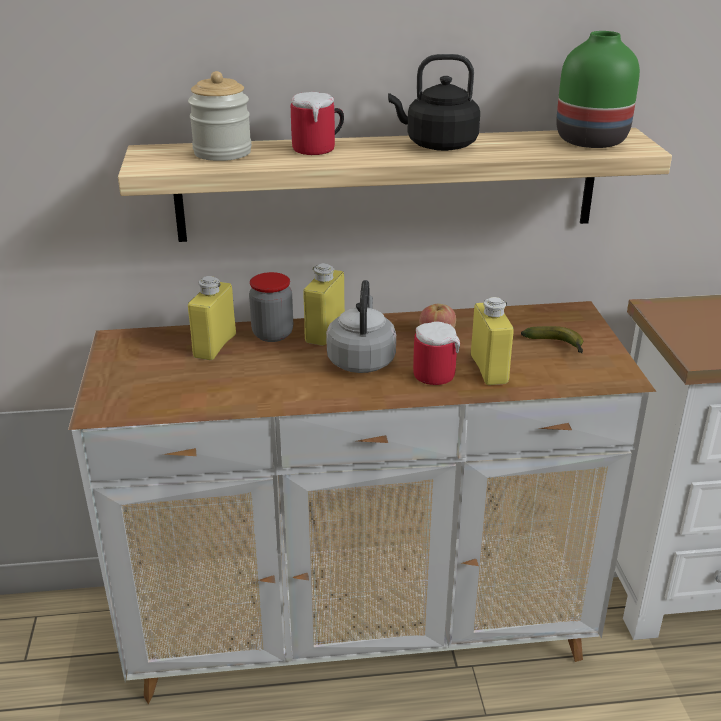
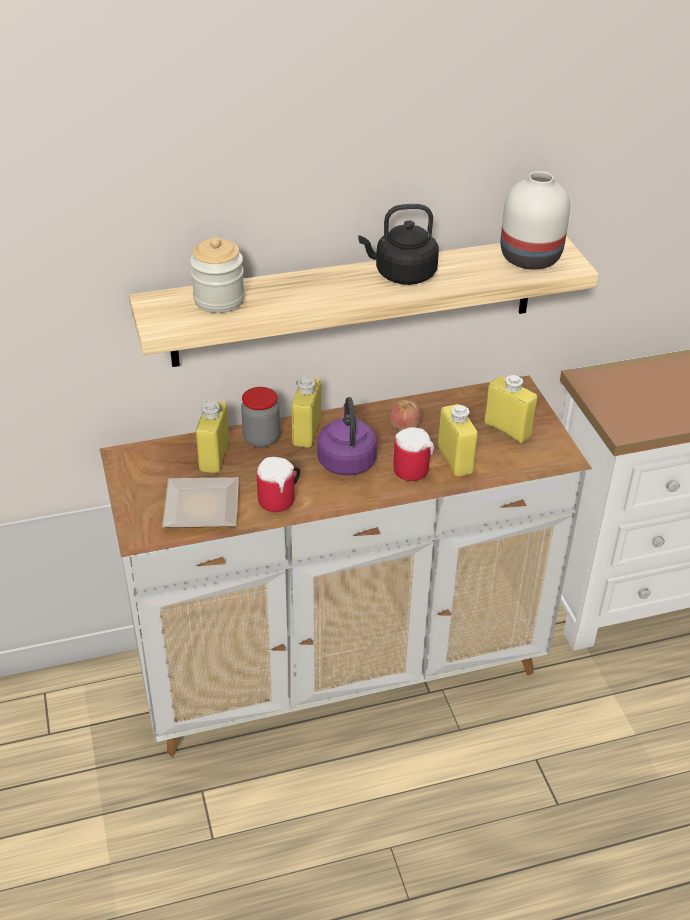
camera: 10 degrees left, 10 degrees up
(179, 387) = (199, 505): none -> plate
(320, 149) = (302, 288): mug -> mug (281, 499)
(361, 360) = (346, 460): grey kettle -> purple kettle
(557, 346) = (507, 429): banana -> yellow bottle
(589, 141) = (528, 258): green vase -> white vase

